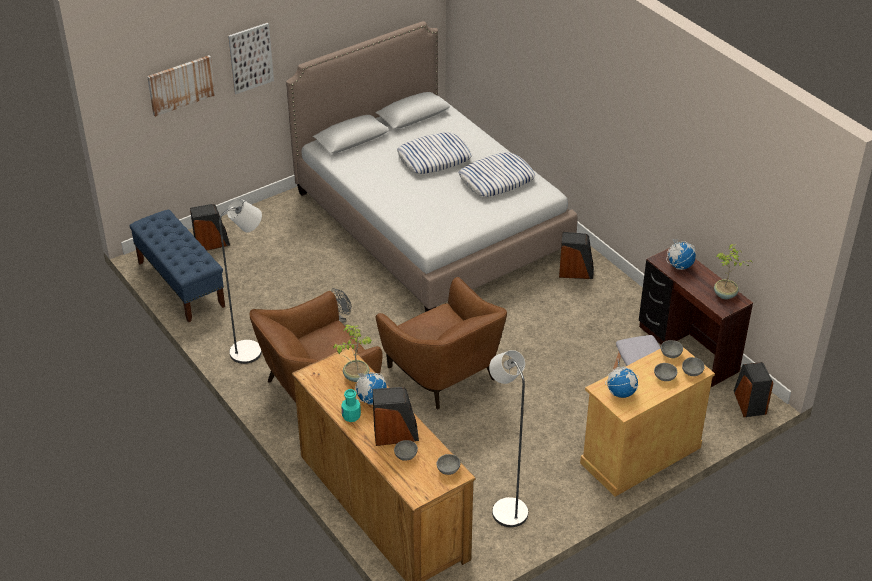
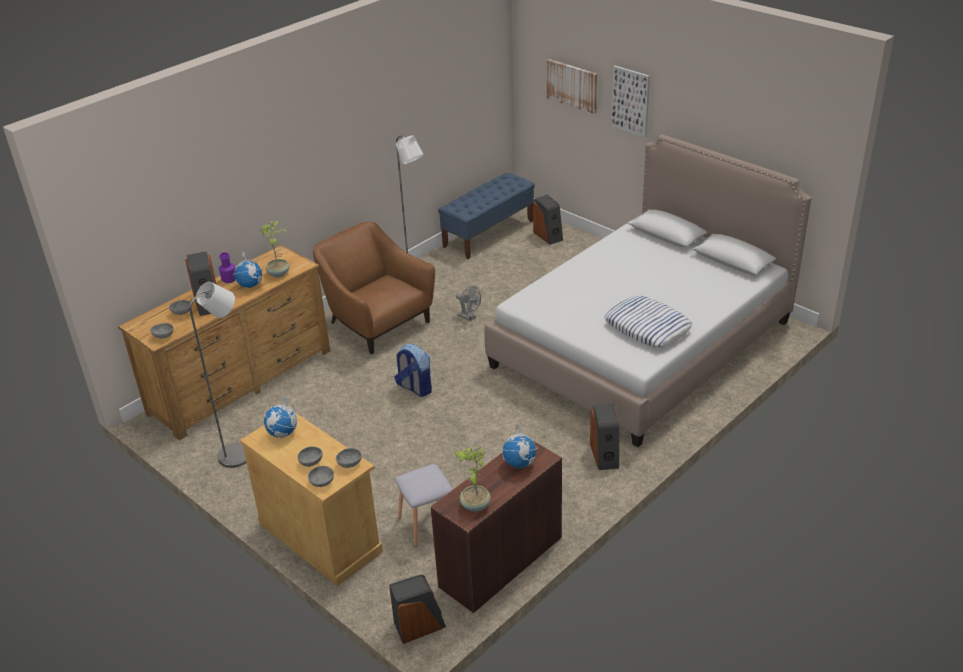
camera: 80 degrees right, 5 degrees down
(351, 416) = (229, 279): turquoise bottle -> purple bottle
(434, 158) = (663, 283): pillow -> none
(444, 373) = (414, 388): brown armchair -> backpack

